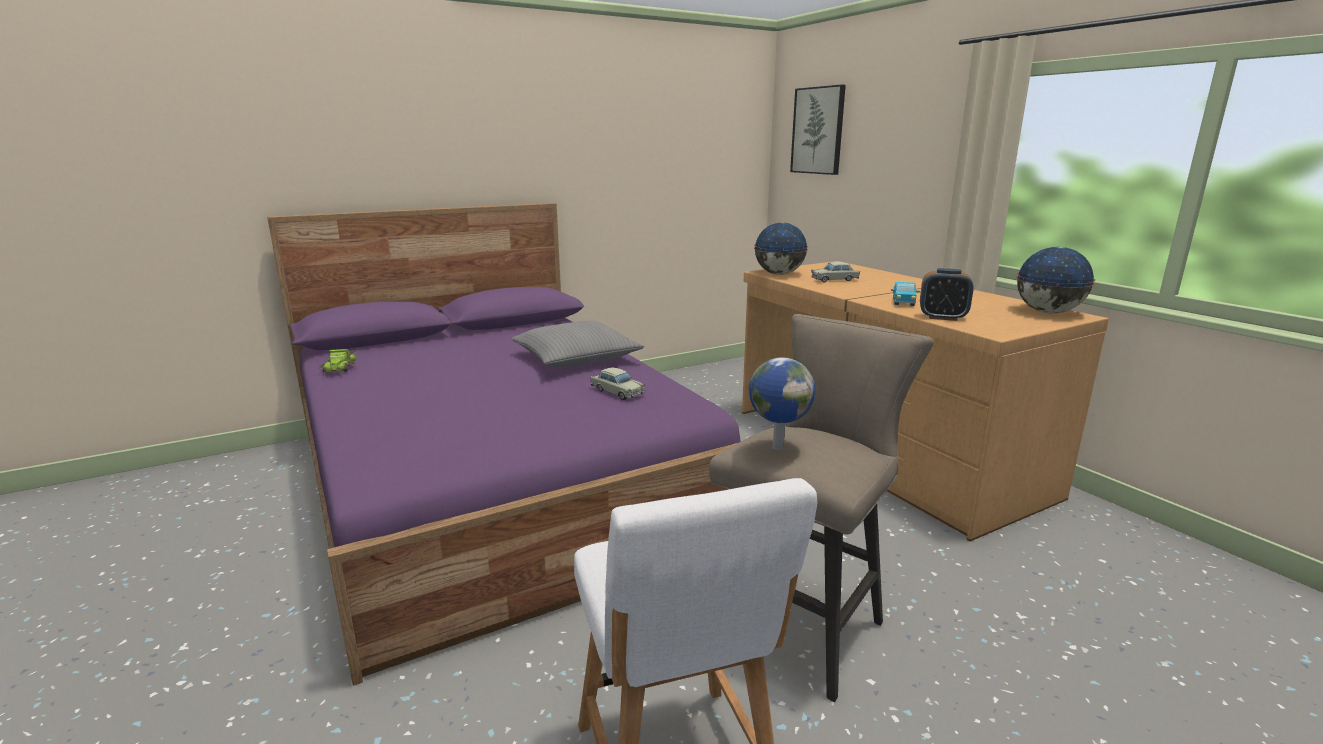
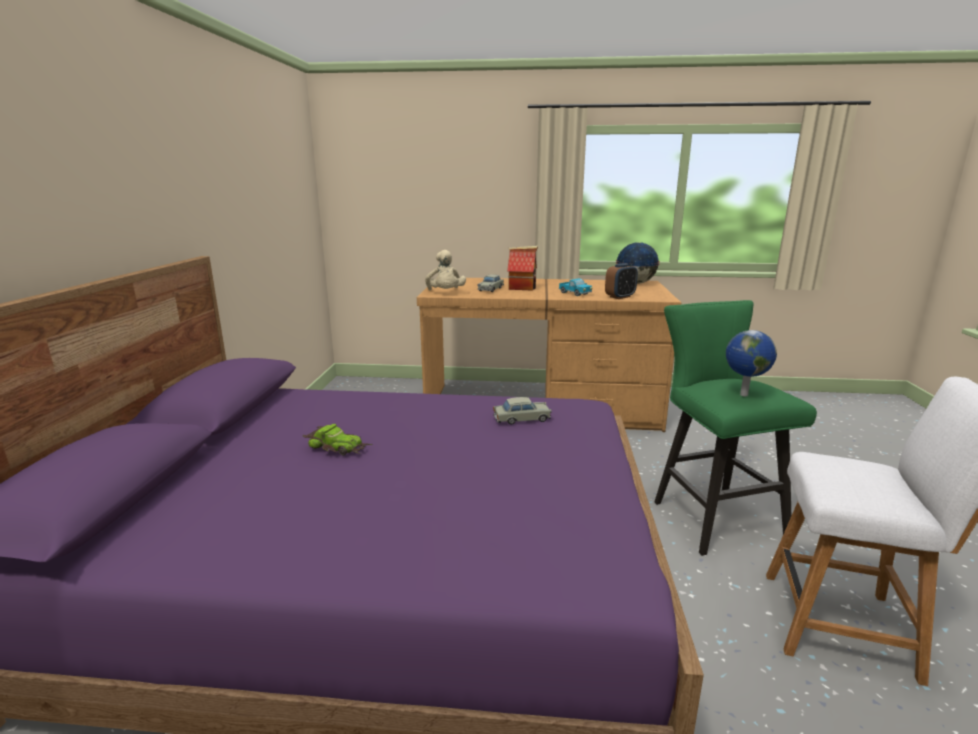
camera: 55 degrees left, 0 degrees up
(339, 368) = (189, 549): toy car -> toy car (338, 447)
(576, 358) = (407, 412): grey pillow -> none
(778, 274) = (445, 293): globe -> beige plush toy
(803, 622) = (711, 514): beige stool -> green stool
(818, 130) = (380, 168): picture -> none
(873, 285) = (522, 288): none -> toy house

